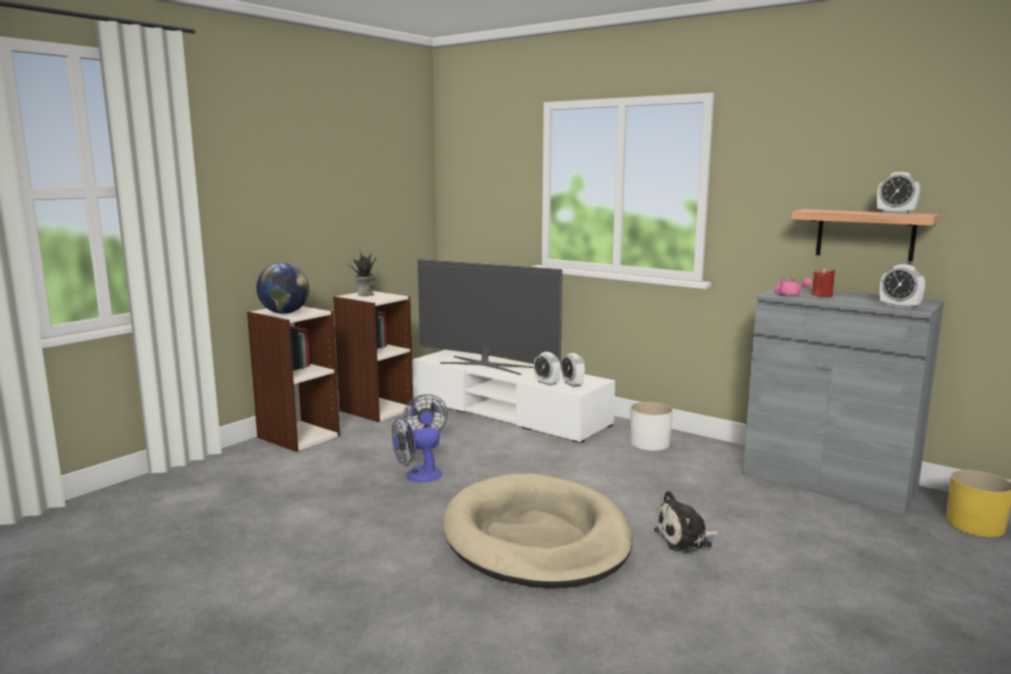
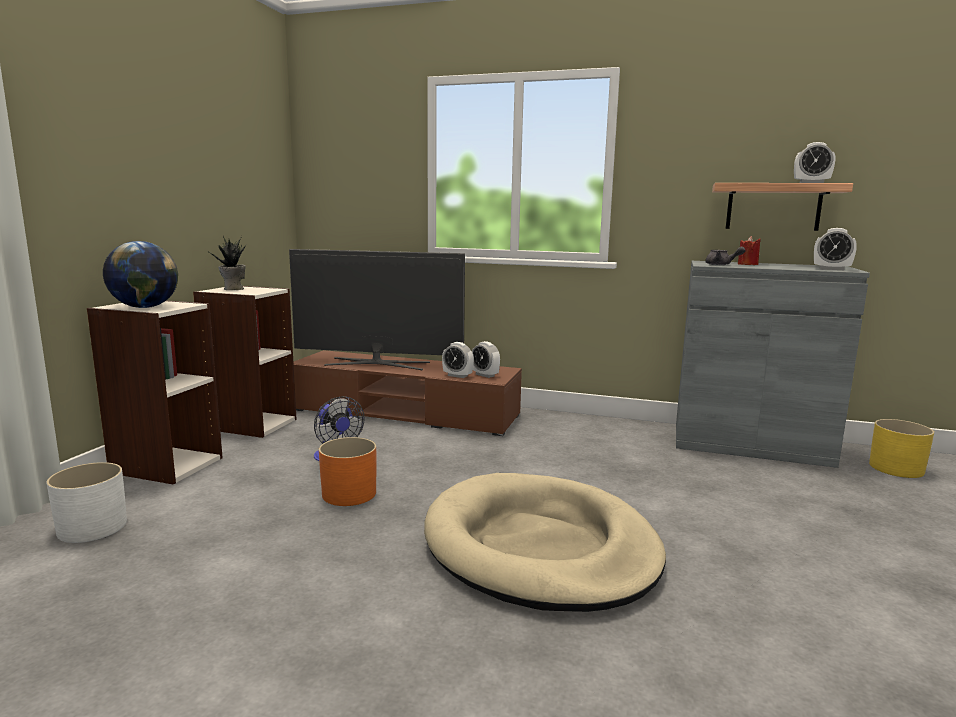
camera: 20 degrees left, 0 degrees up
(417, 476) = (349, 494): fan -> orange planter
(508, 412) = (405, 413): white tv stand -> brown tv stand
(650, 443) = (568, 428): white planter -> white planter (93, 527)
(686, 539) = (688, 521): plush toy -> none
(790, 295) = (721, 265): pink teapot -> grey teapot

